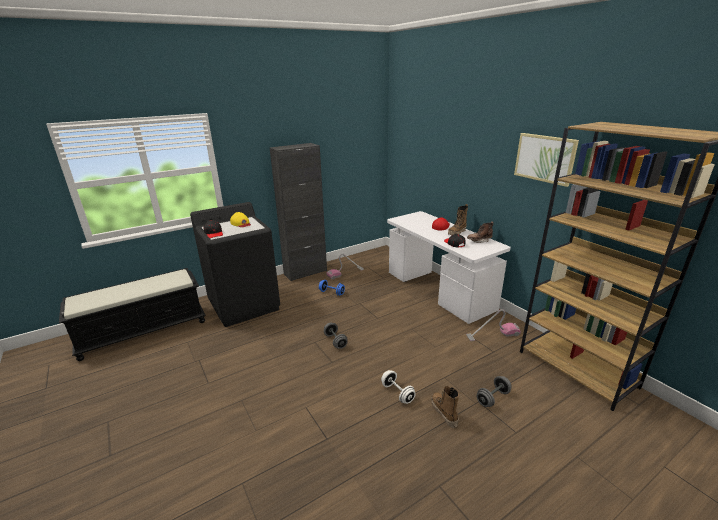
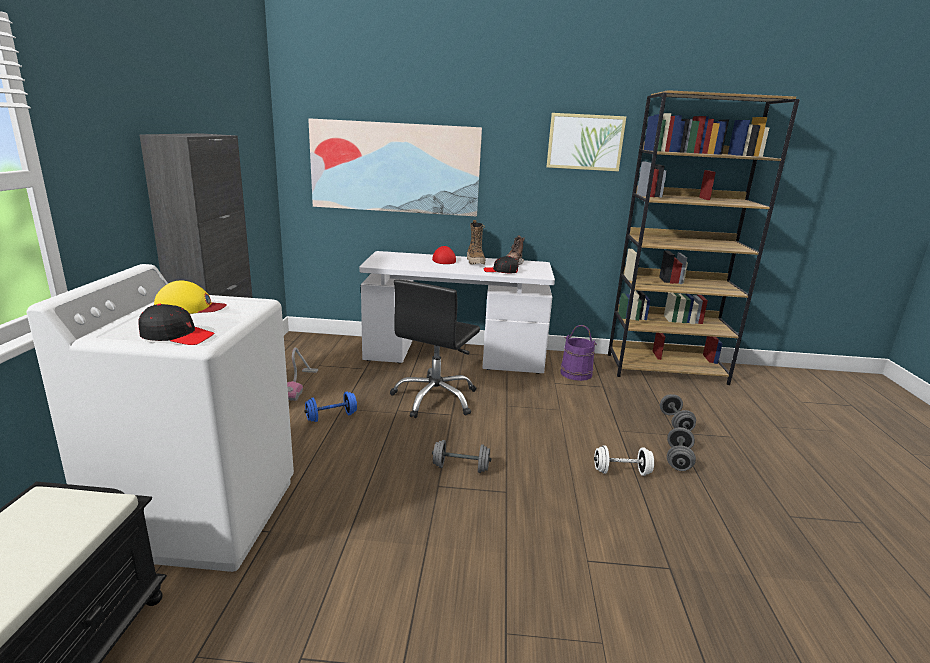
camera: 55 degrees left, 5 degrees down
(244, 305) = (202, 514): black washing machine -> white washing machine
(385, 307) = (435, 398): none -> black office chair
(433, 161) = (395, 168): none -> picture
(443, 412) = (678, 459): boot -> grey dumbbell
(492, 335) = (576, 373): vacuum cleaner -> purple bucket

